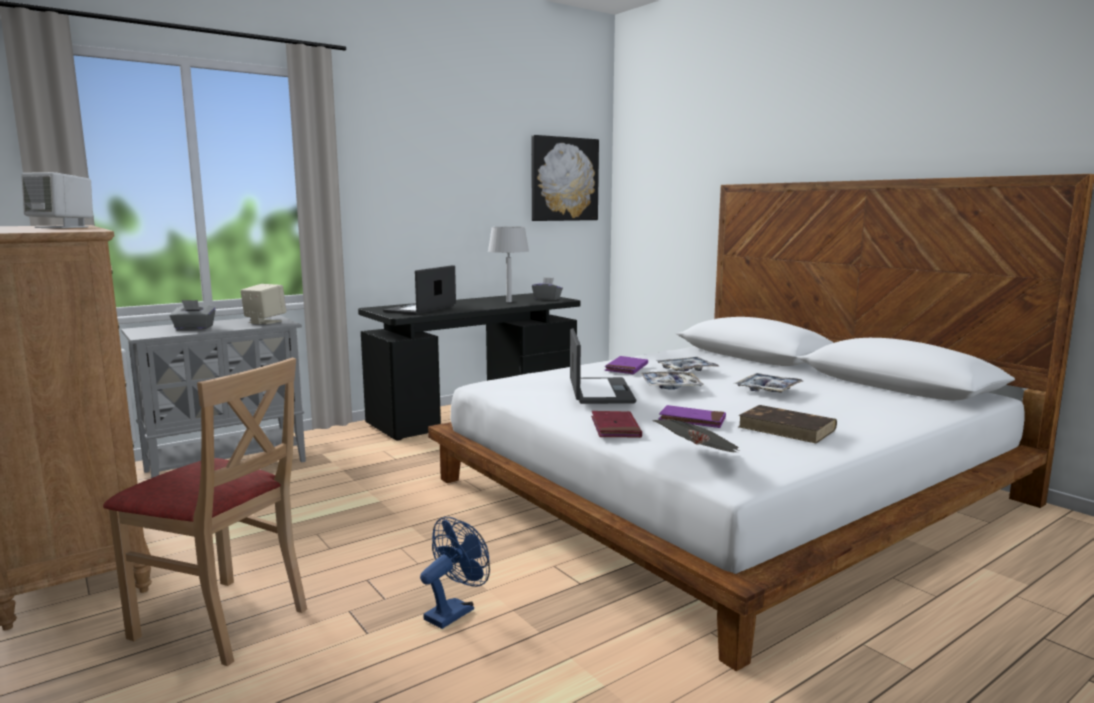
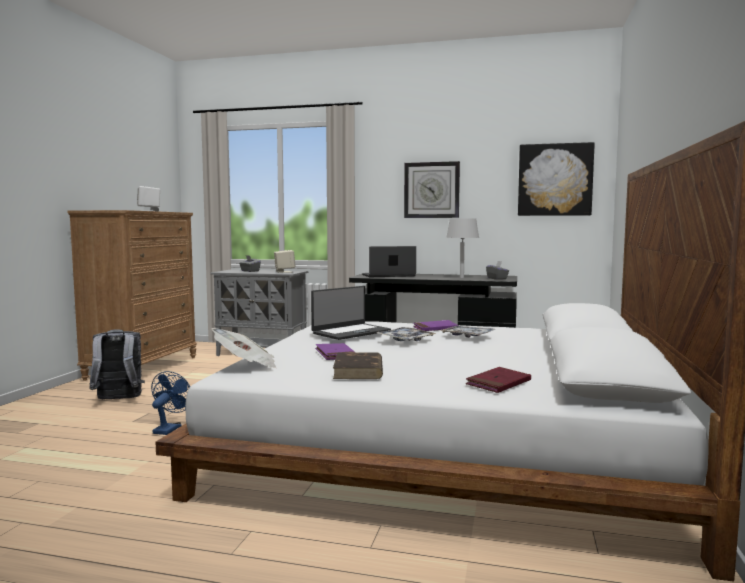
camera: 50 degrees right, 5 degrees down
(222, 621) = (118, 400): beige chair -> grey backpack
(437, 187) = (431, 190): none -> wall clock
(454, 611) = (169, 428): blue fan -> blue fan turned 75 degrees counterclockwise
(615, 428) = (285, 347): red book -> red book (498, 383)
(768, 389) = (461, 355): tray -> none

